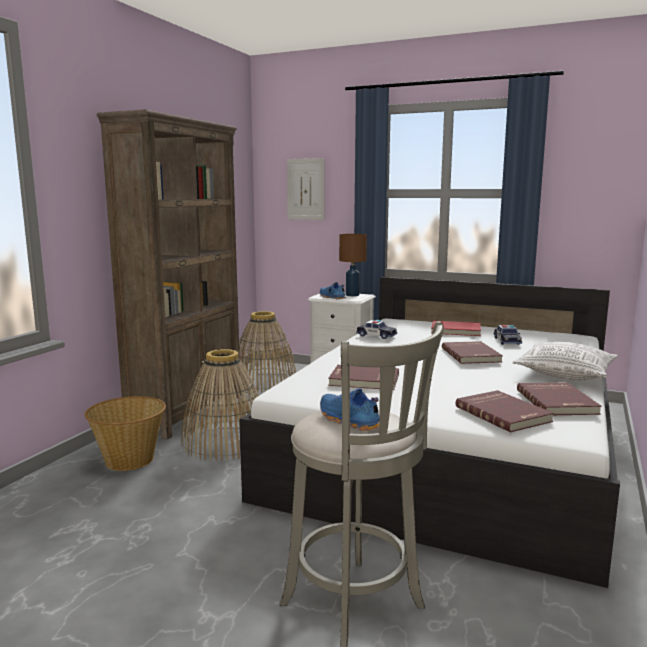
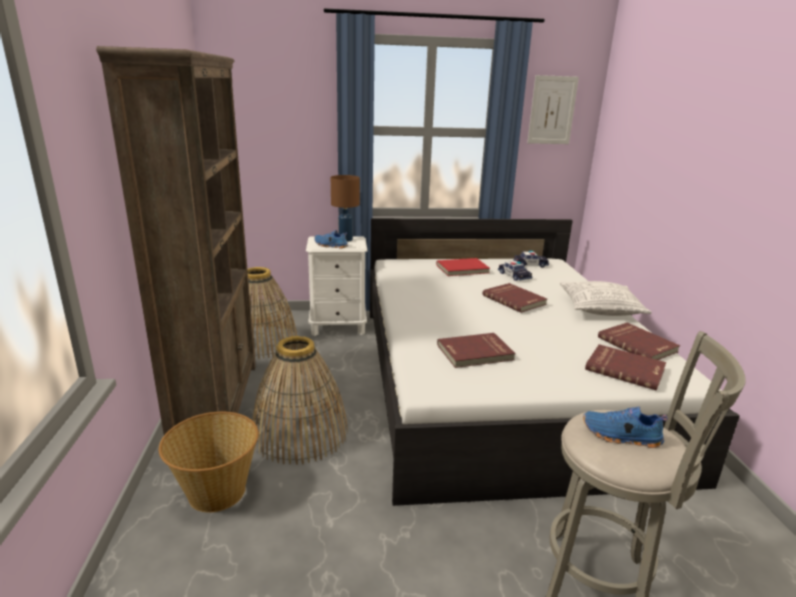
camera: 30 degrees left, 10 degrees up
(305, 189) = (273, 123): picture -> picture (552, 110)
(376, 335) = (407, 287): toy car -> toy car (530, 264)

